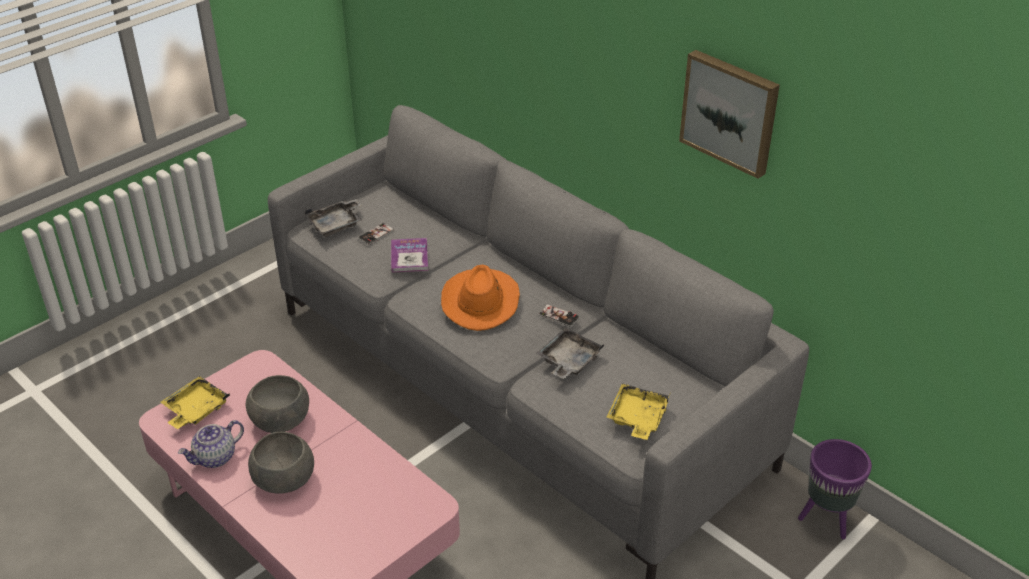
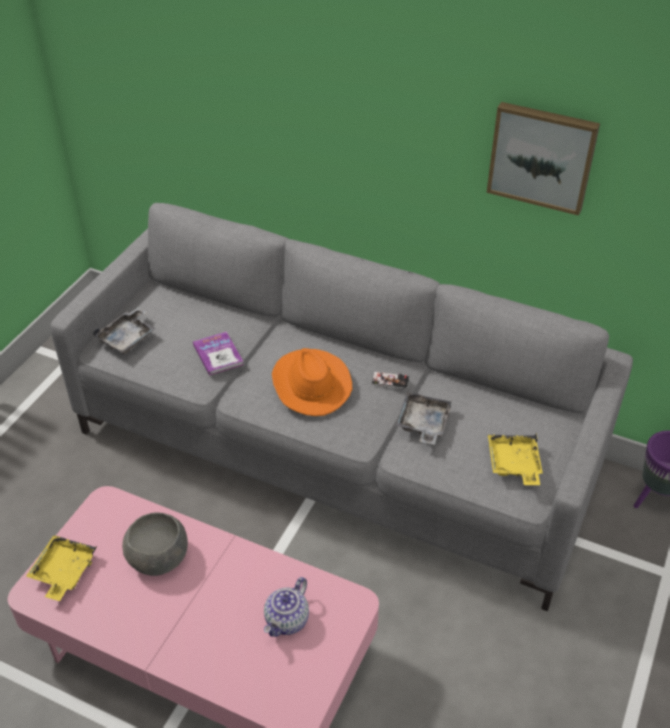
camera: 20 degrees left, 5 degrees up
(215, 458) = (111, 619): teapot -> teapot (287, 621)
(283, 479) = (193, 620): grey bowl -> none
(376, 234) = (173, 339): phone -> none

